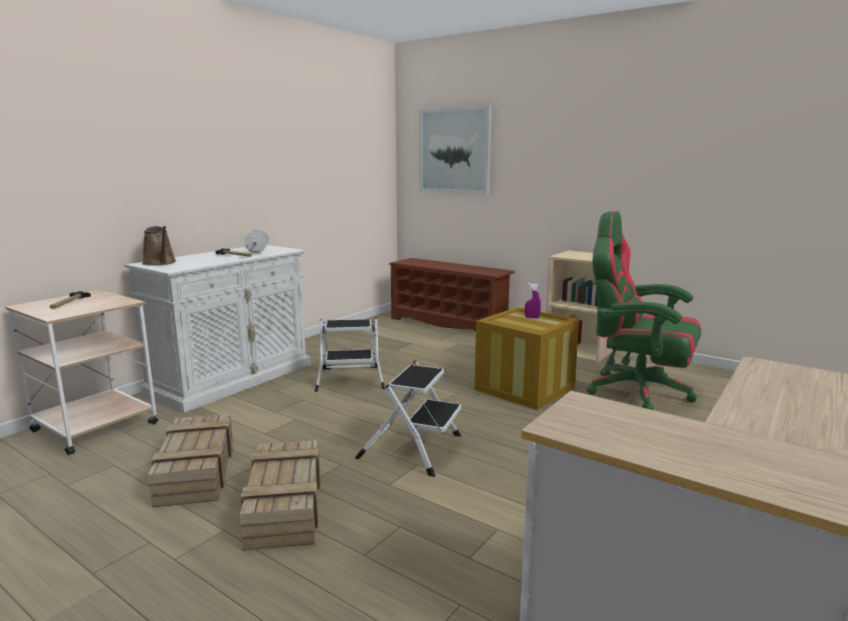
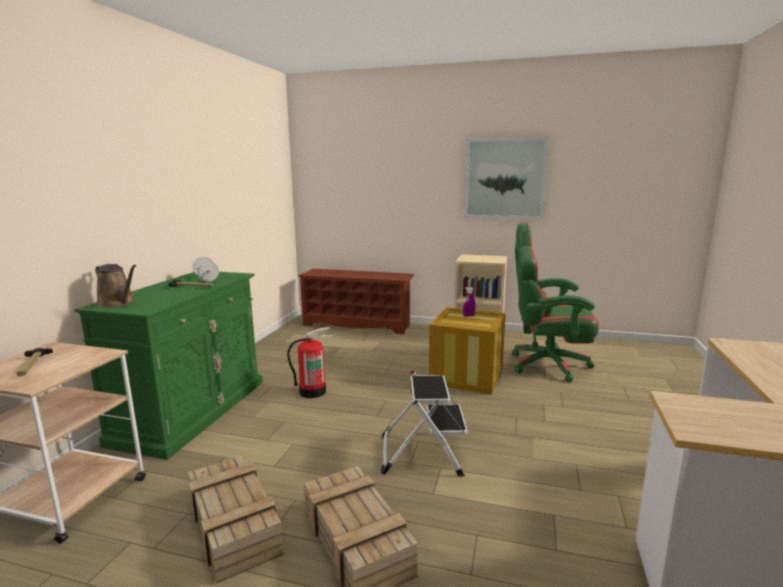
camera: 20 degrees left, 0 degrees up
(232, 378) = (191, 410): white dresser -> green dresser
(350, 379) = (312, 391): step ladder -> fire extinguisher
(454, 150) = (351, 172): picture -> picture (504, 178)

